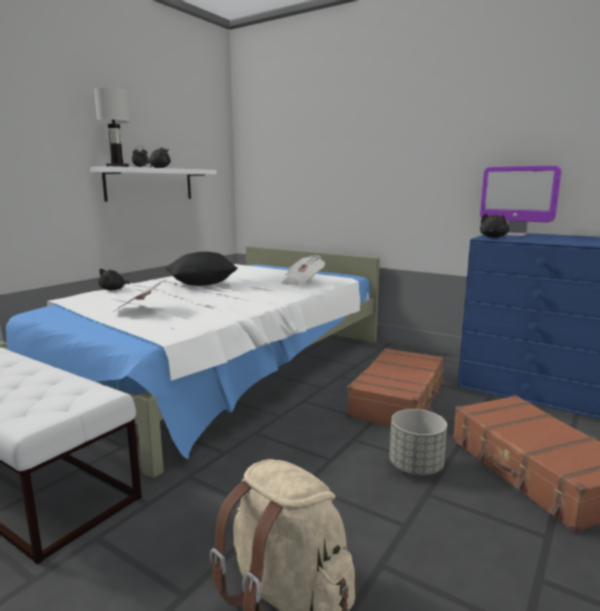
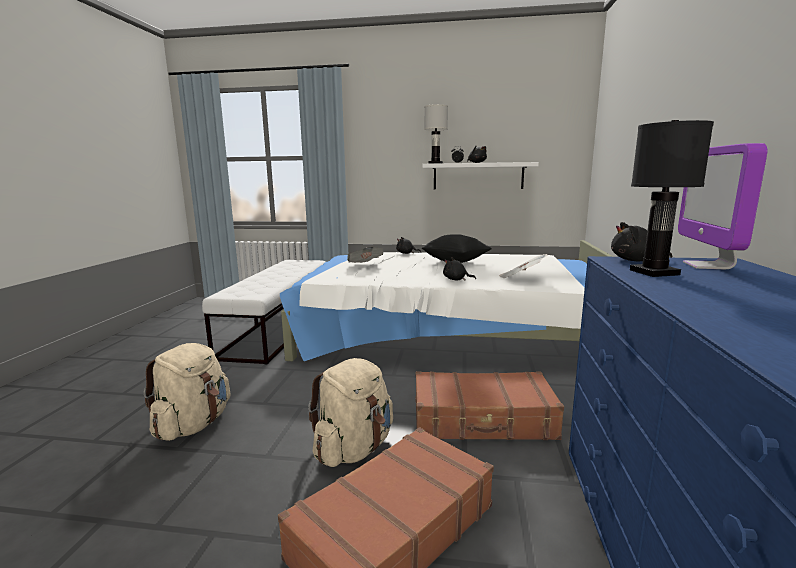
camera: 65 degrees right, 0 degrees up
(275, 295) = (456, 280): none -> black plush toy
(415, 467) = (354, 448): grey planter -> beige backpack
(531, 239) = (653, 272): none -> black table lamp

